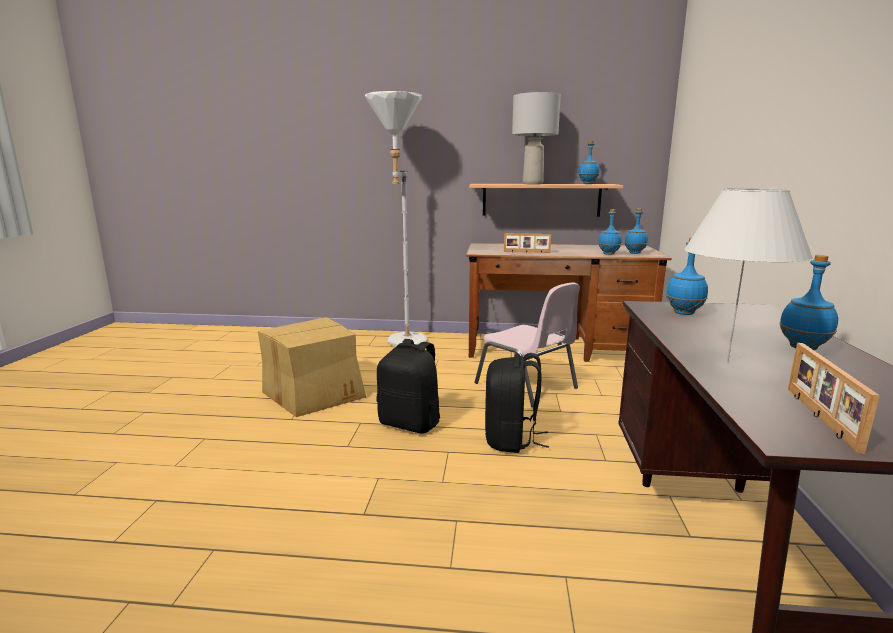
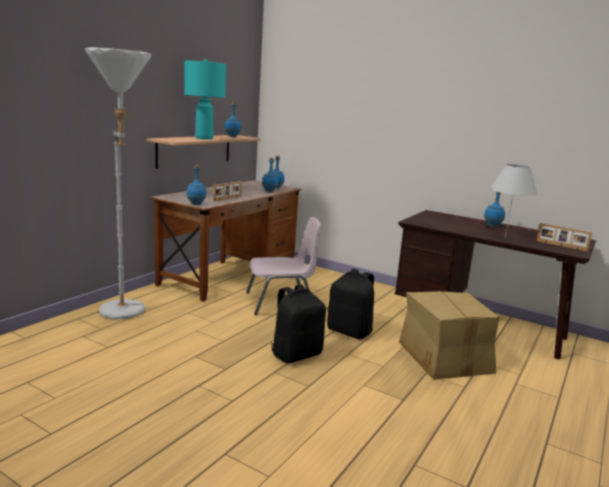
camera: 65 degrees left, 0 degrees up
(315, 392) = (186, 378): cardboard box -> cardboard box (445, 358)
(533, 184) = (204, 138): grey table lamp -> turquoise table lamp
(683, 313) = (431, 222): blue bottle -> blue bottle (196, 204)

